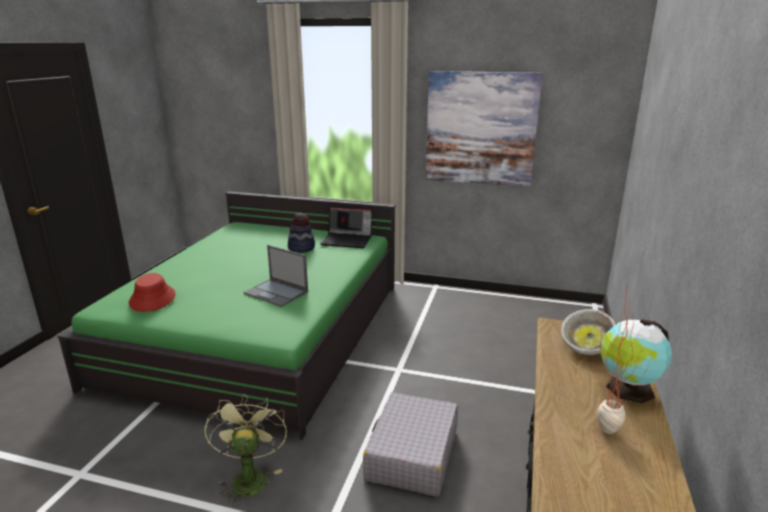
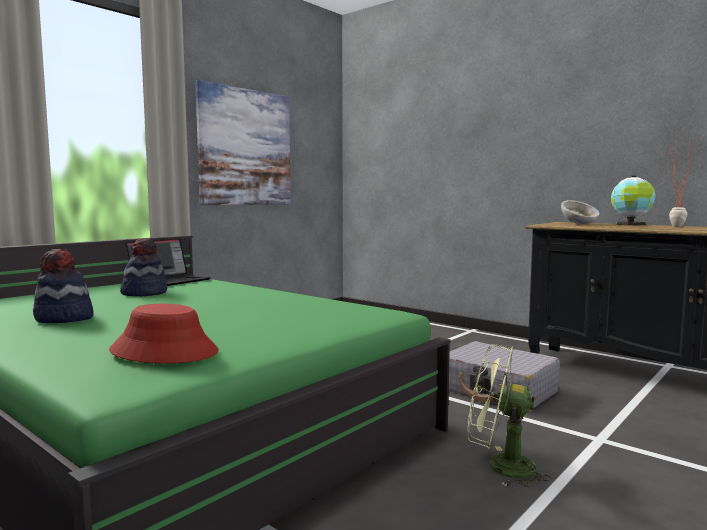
camera: 65 degrees left, 15 degrees down
(218, 256) = (64, 319): none -> hat
(277, 293) = (270, 308): laptop -> none

